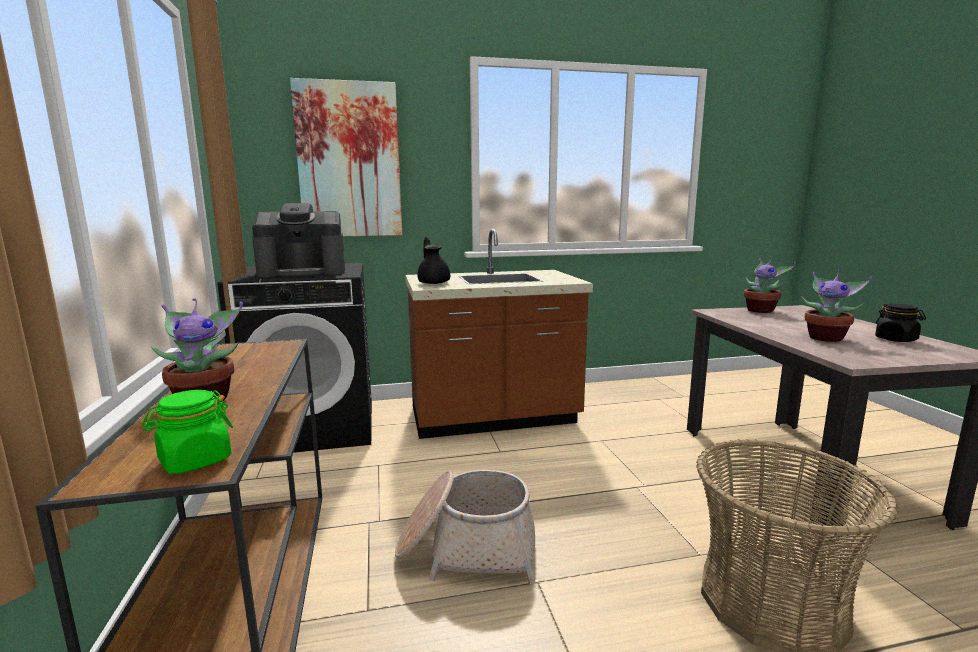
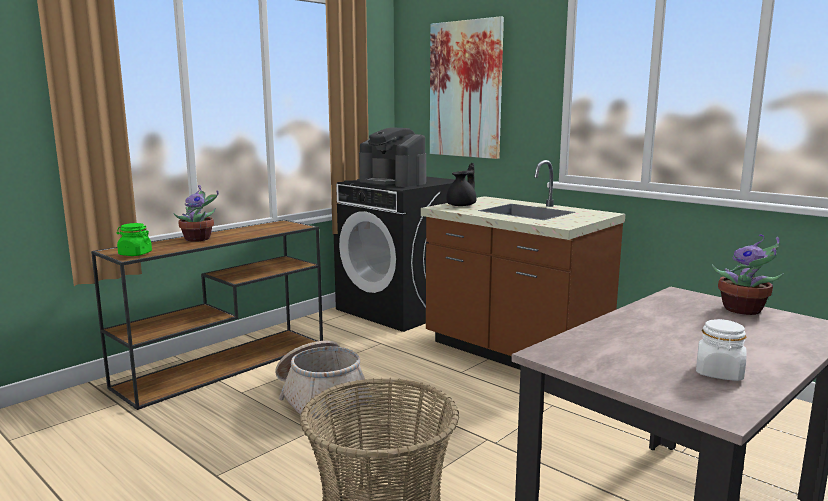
camera: 55 degrees right, 0 degrees up
(826, 338) = (643, 341): potted plant -> none
(896, 339) = (719, 373): black jar -> white jar

